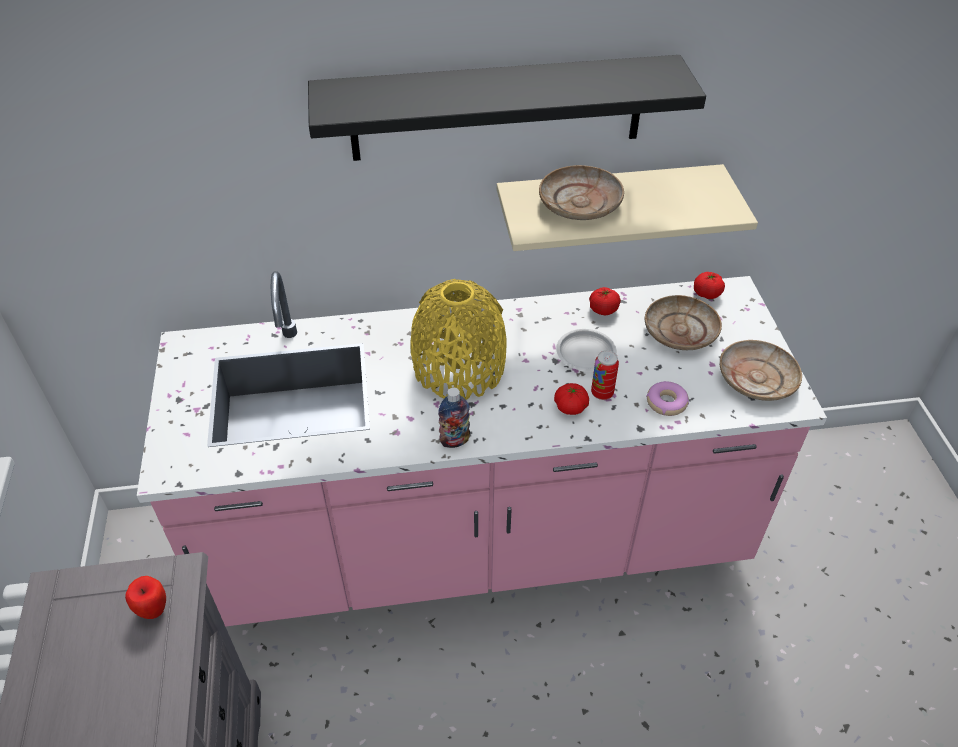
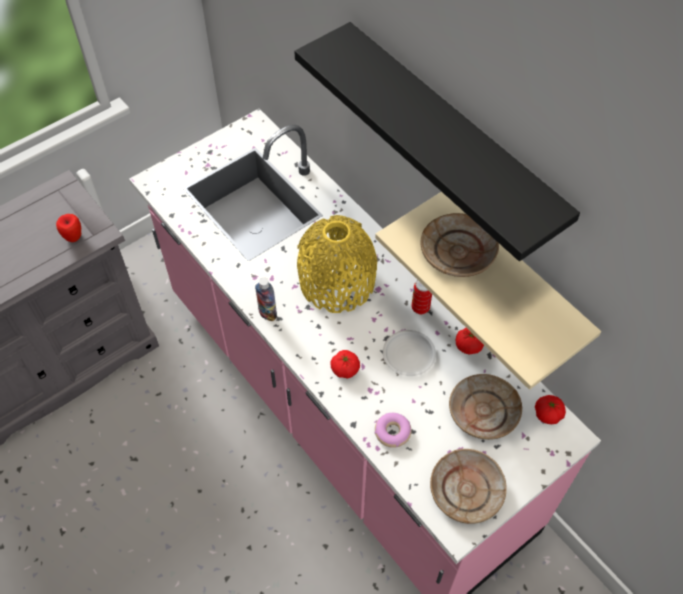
camera: 60 degrees right, 10 degrees up
(602, 393) = (373, 384): can -> can (420, 307)

